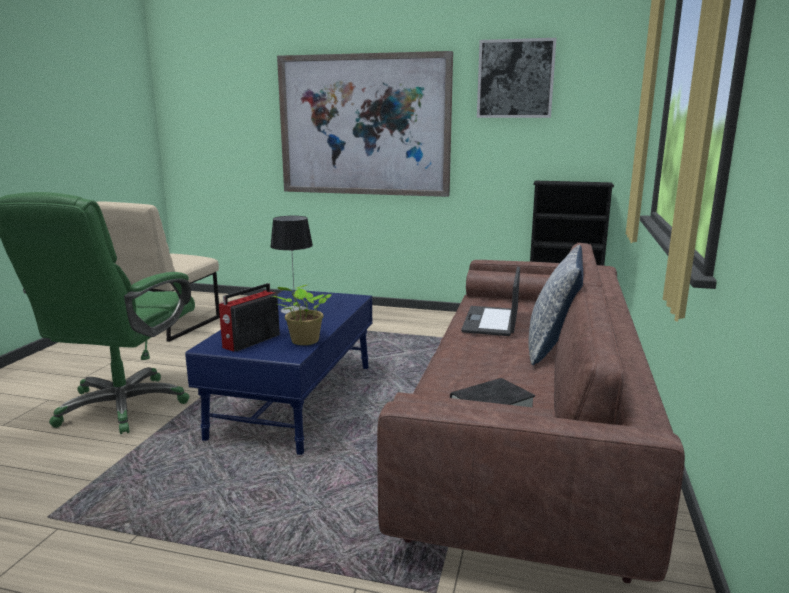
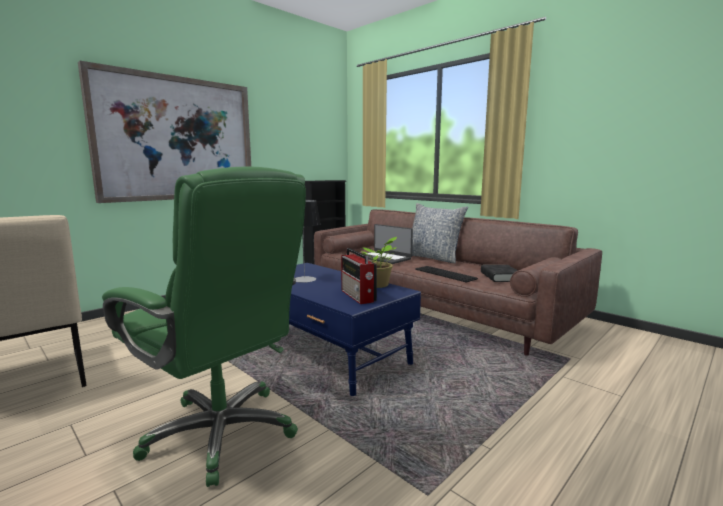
camera: 60 degrees left, 5 degrees down
(452, 369) = (445, 274): none -> keyboard
(515, 79) = (283, 113): picture -> none

